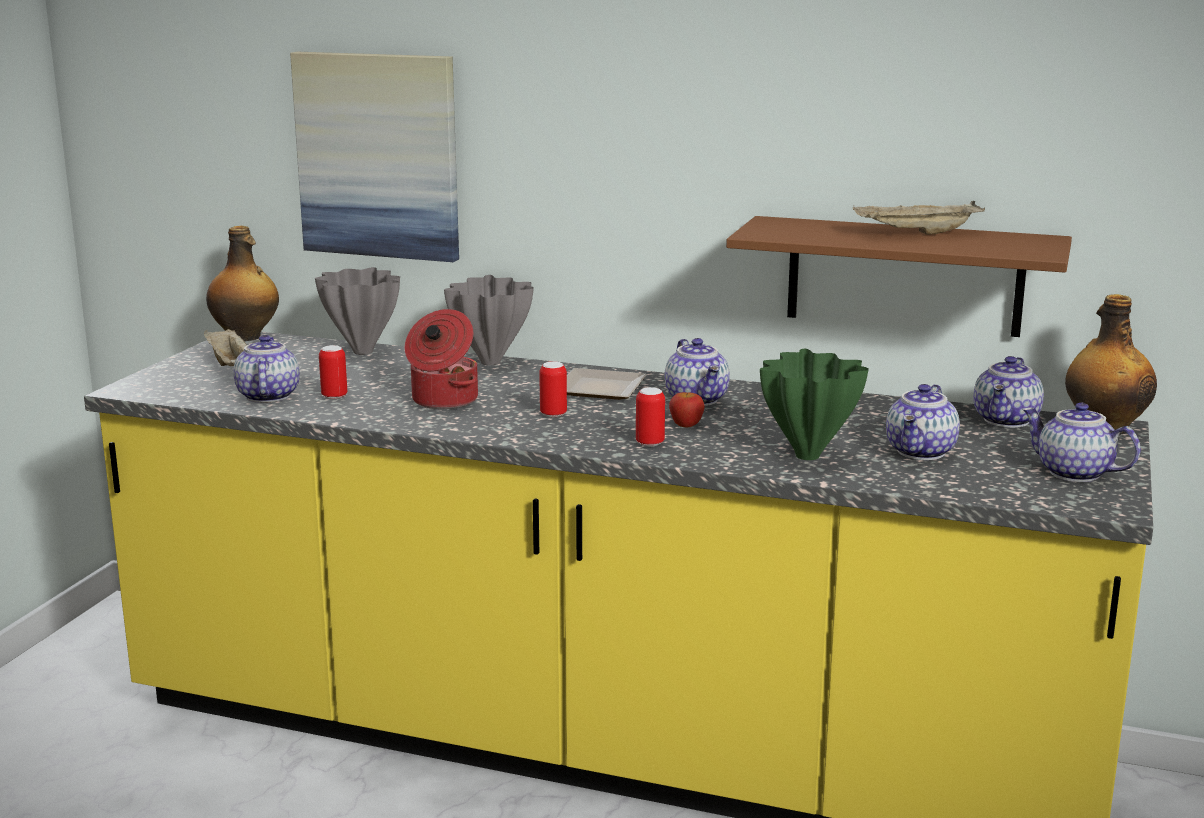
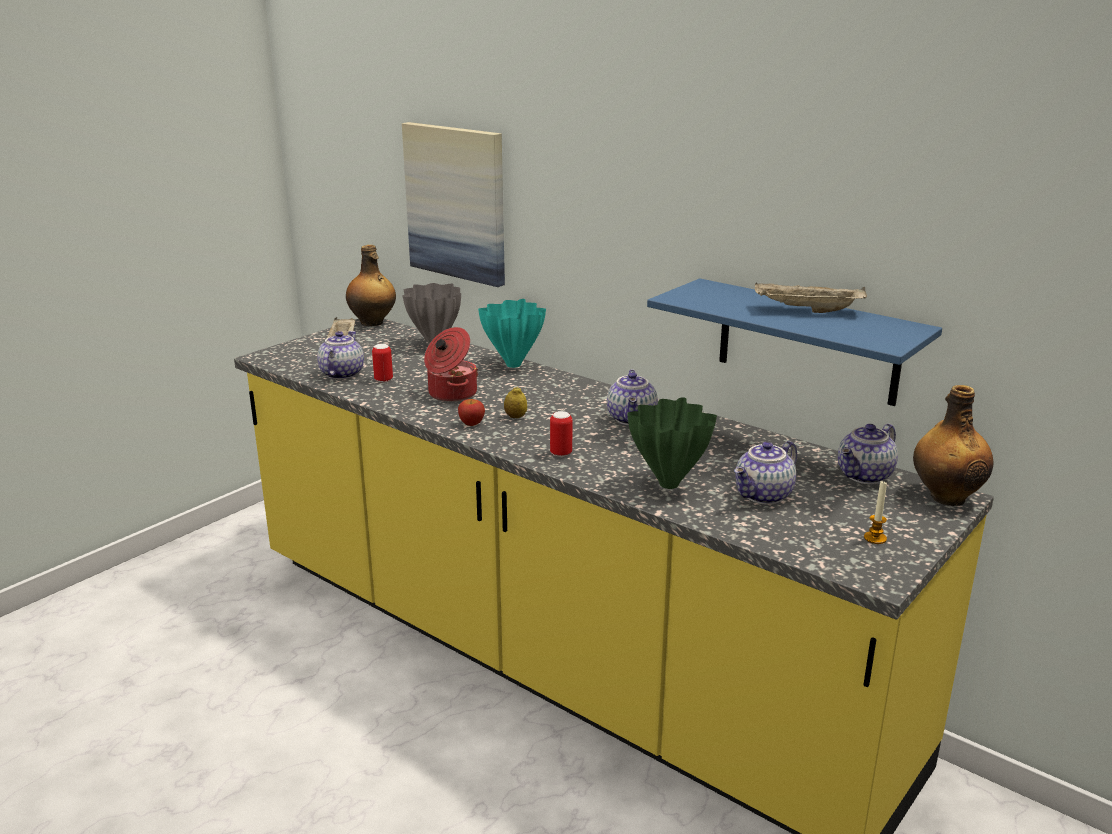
camera: 20 degrees right, 5 degrees up
(490, 363) = (513, 365): grey vase -> turquoise vase
(553, 414) = (515, 417): can -> lemon
(596, 390) = (566, 399): plate -> none
(686, 425) = (602, 441): apple -> apple (471, 424)
(904, 276) = (807, 342): brown shelf -> blue shelf
(1072, 473) = (875, 538): teapot -> candle

